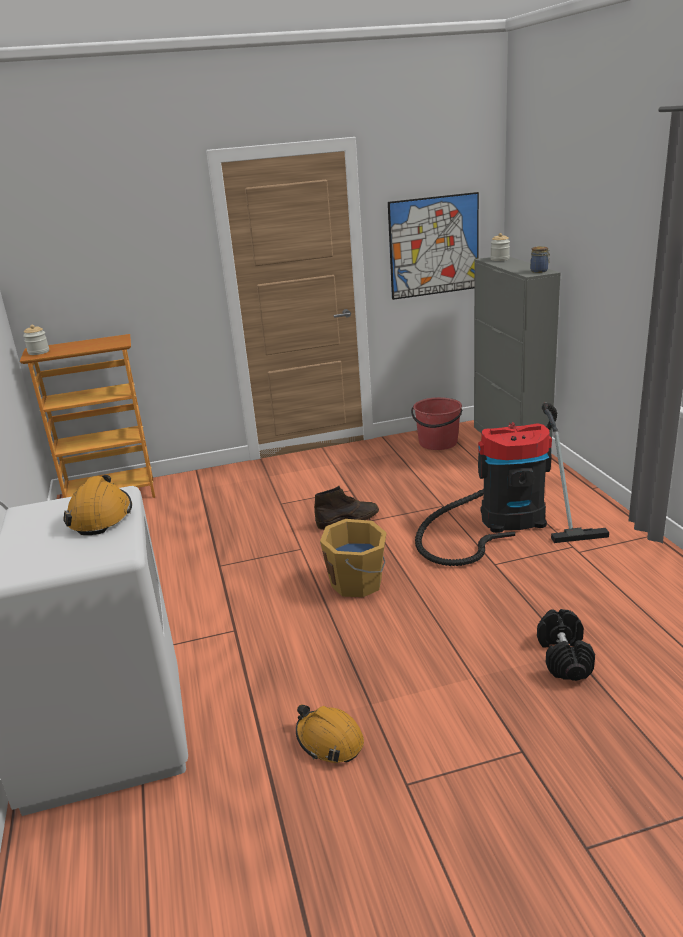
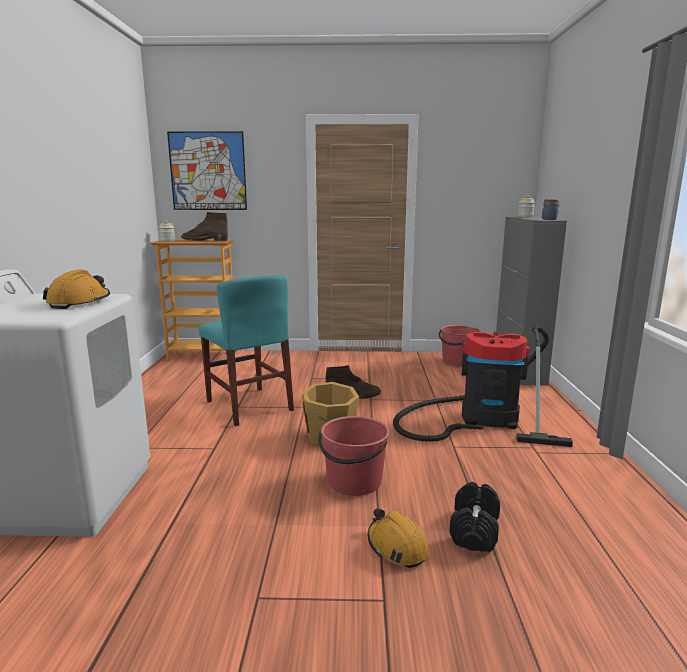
camera: 15 degrees right, 10 degrees down
(92, 344) = (204, 240): none -> brown boot
(232, 561) = (249, 405): none -> turquoise chair
(329, 741) = (221, 543): orange hard hat -> orange hard hat (397, 546)
(418, 633) = (354, 482): none -> red bucket
(434, 246) = (474, 204): picture -> picture (208, 171)

